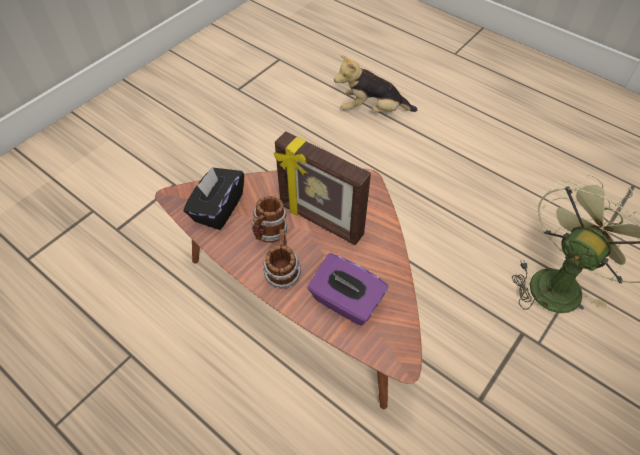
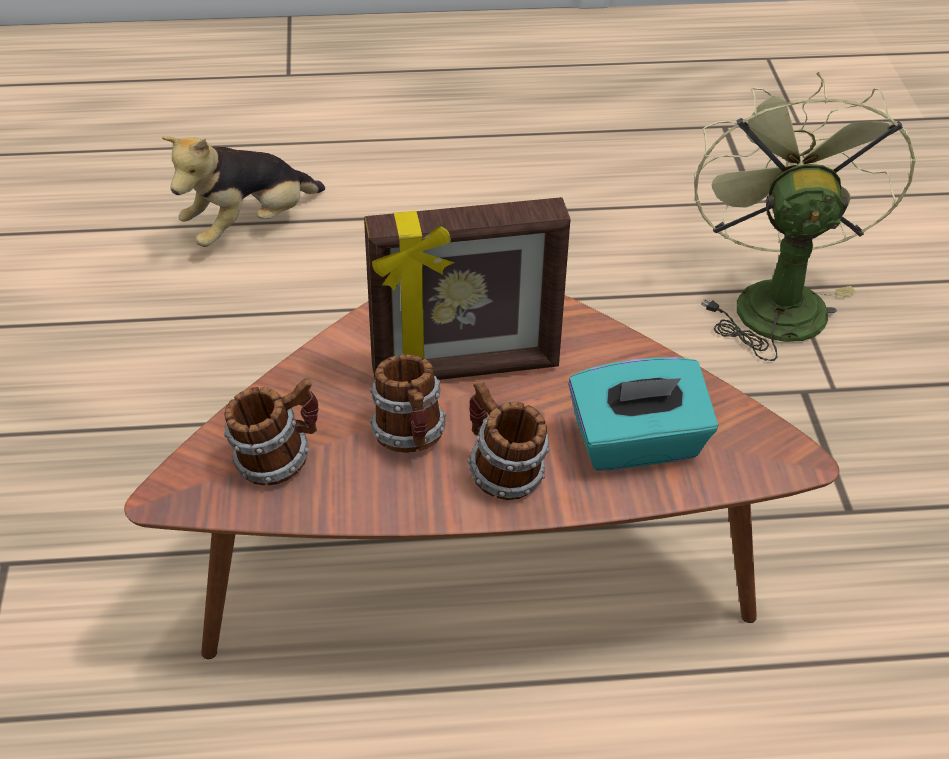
camera: 45 degrees left, 10 degrees down
(218, 208) = (276, 461): black tissue box -> mug
(345, 302) = (637, 445): purple tissue box -> turquoise tissue box

